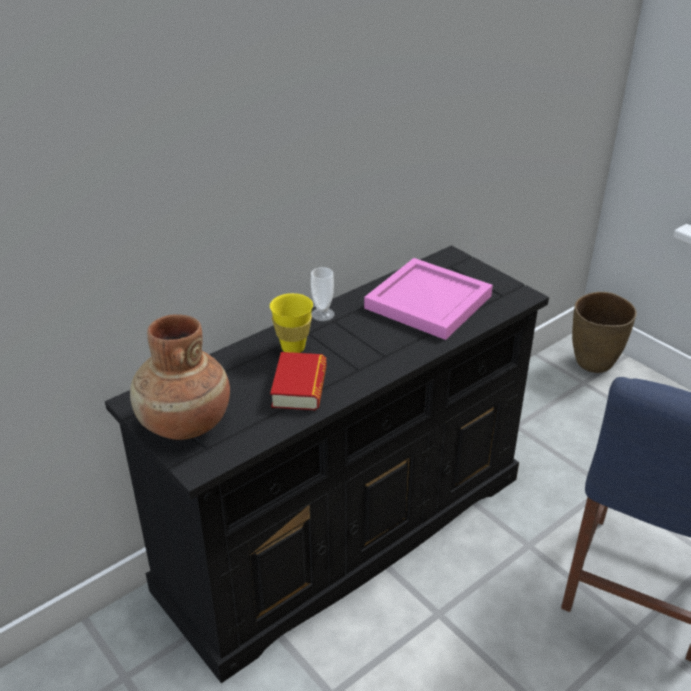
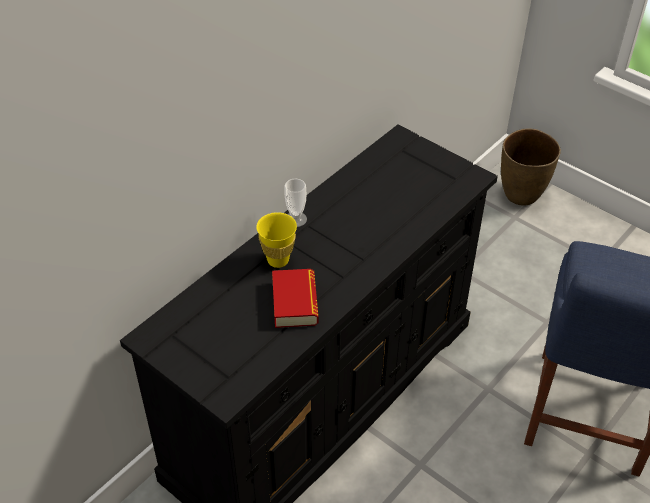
camera: 10 degrees left, 10 degrees up
(184, 424) = (201, 355): brown vase -> none
(430, 302) = (392, 193): pink tray -> none

